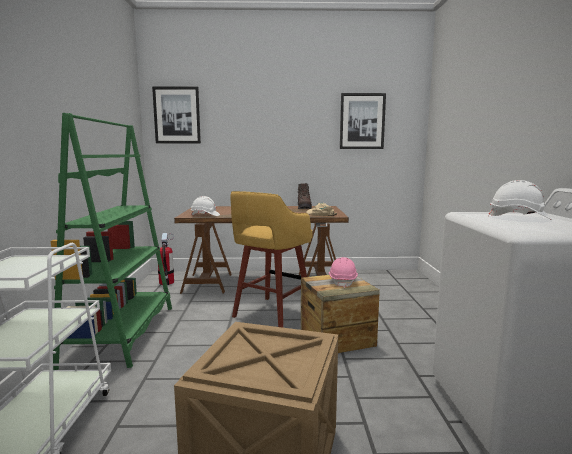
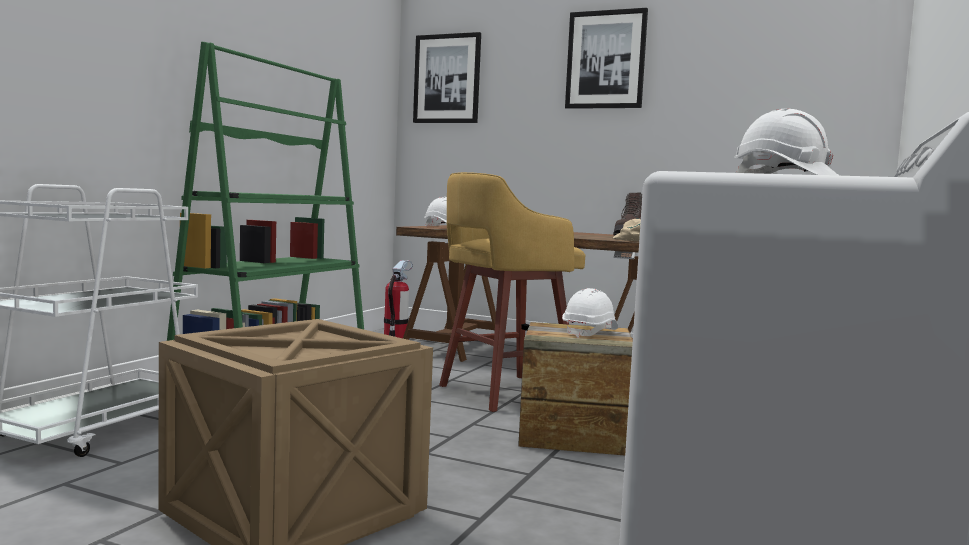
camera: 25 degrees right, 5 degrees down
(343, 281) = (590, 333): pink hard hat -> white hard hat
(362, 121) = (760, 81): picture -> picture (606, 60)

